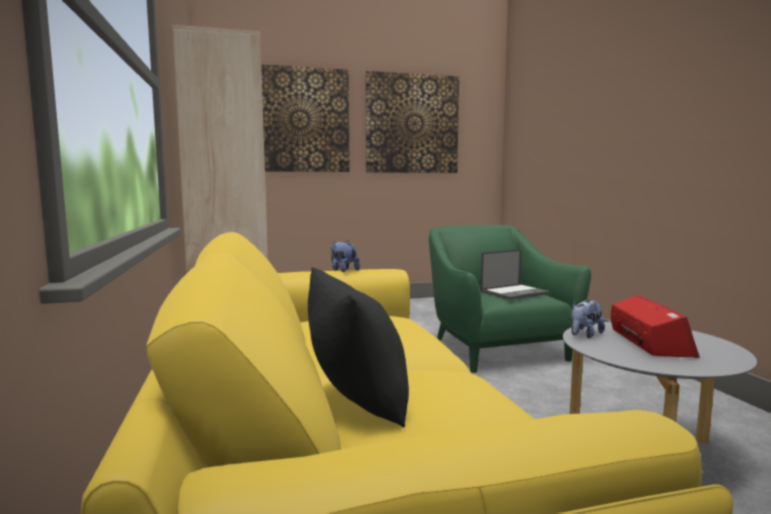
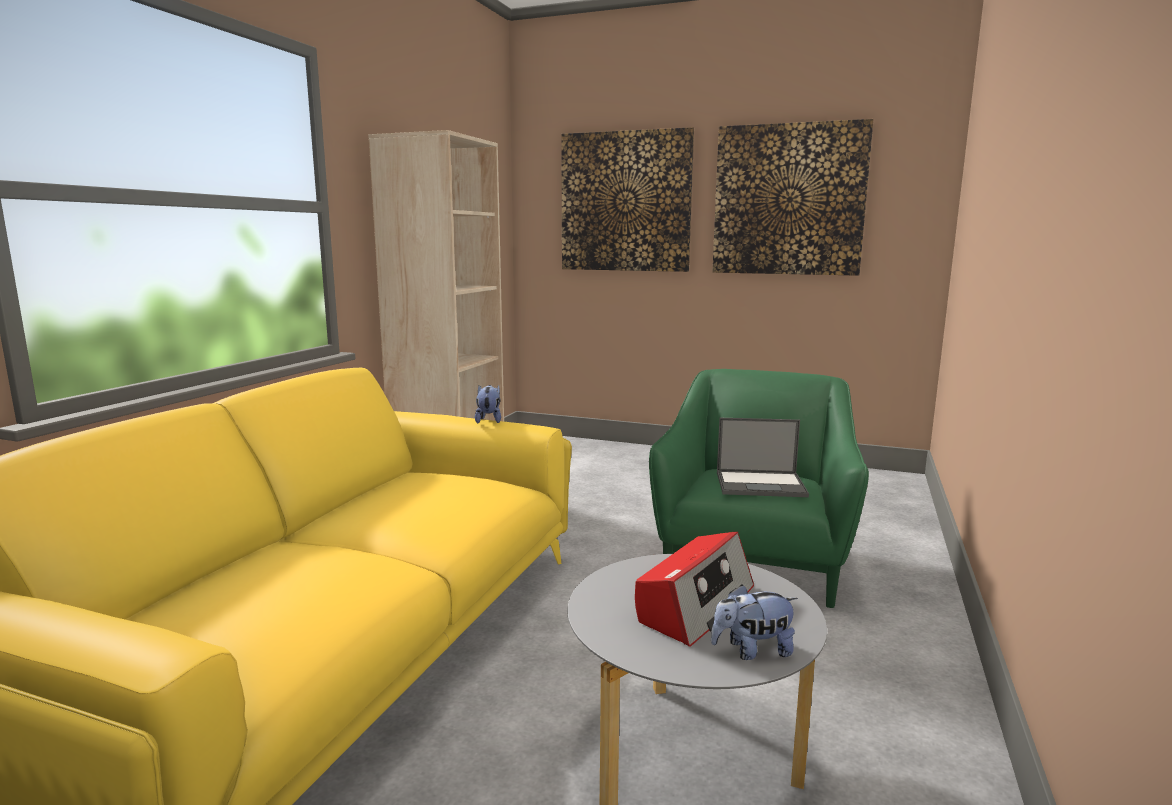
camera: 35 degrees right, 5 degrees up
(357, 400) = (250, 567): black pillow -> none
(584, 335) = (643, 569): plush toy -> plush toy (752, 651)

